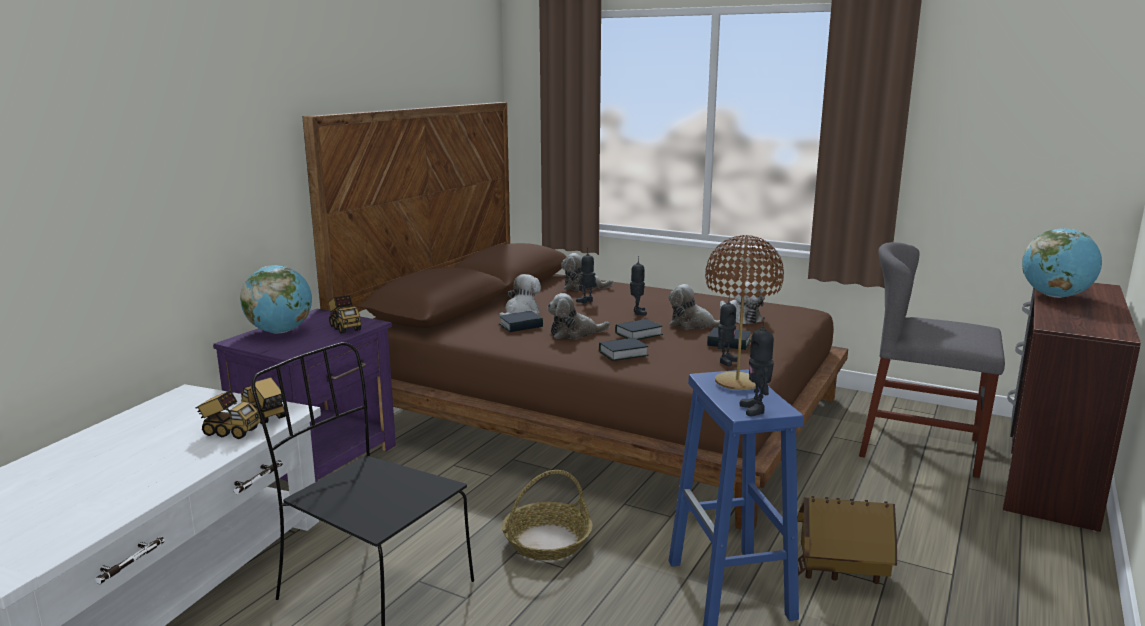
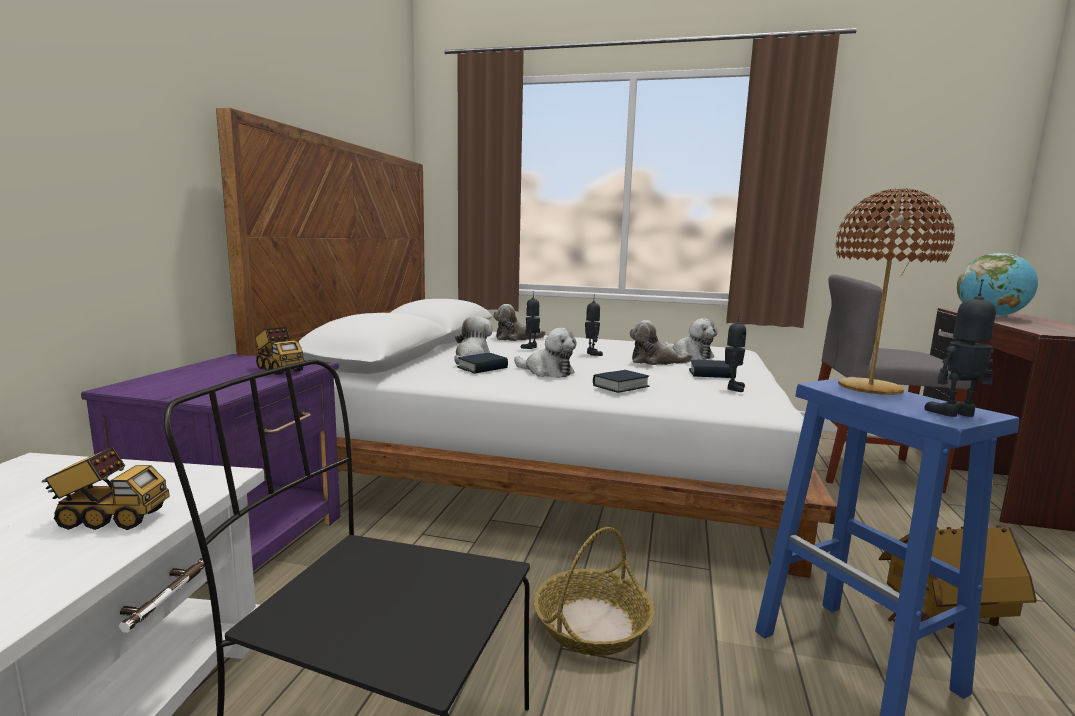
camera: 15 degrees left, 5 degrees down
(265, 416) = (174, 488): toy truck -> none
(280, 331) = (187, 376): globe -> none
(574, 333) = (547, 372): plush toy -> plush toy turned 120 degrees counterclockwise
(597, 409) = (549, 458): brown bed -> white bed
(638, 334) = (617, 369): book -> none
(756, 409) = (955, 414): toy robot -> toy robot turned 105 degrees clockwise

